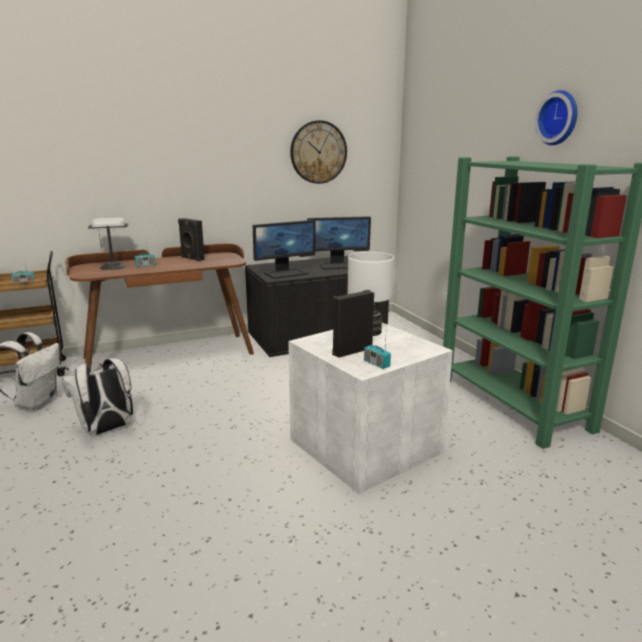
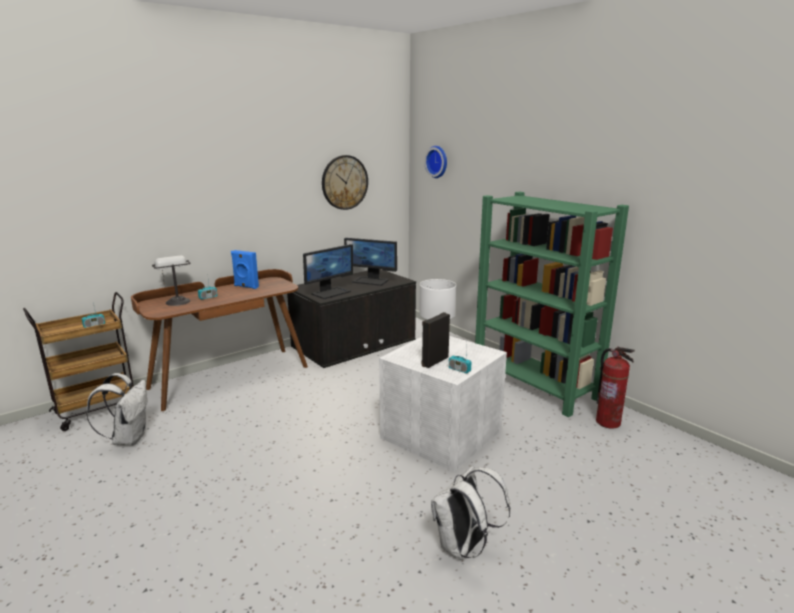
camera: 15 degrees left, 0 degrees up
(106, 430) = (215, 453): white backpack -> white backpack (464, 547)
(192, 258) = (246, 286): black speaker -> blue speaker
(339, 265) = (371, 281): monitor -> monitor turned 45 degrees clockwise
(559, 118) = (555, 165): wall clock -> wall clock (438, 161)
(598, 463) = (608, 422): none -> fire extinguisher

